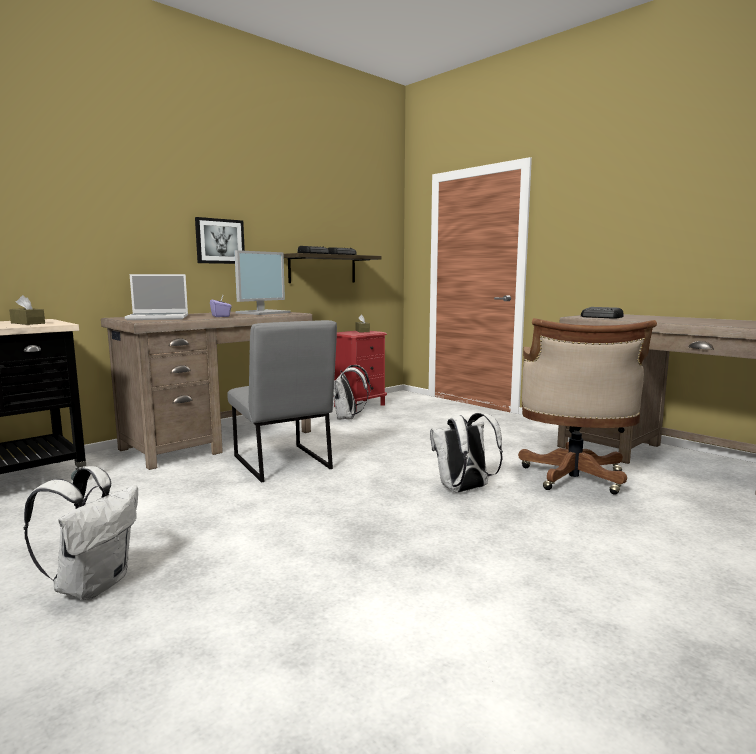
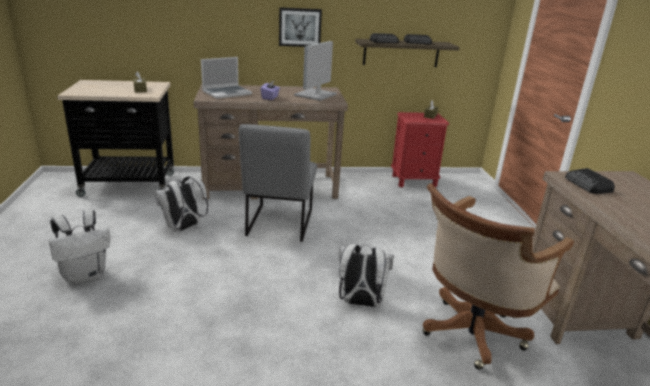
camera: 35 degrees right, 15 degrees up
(159, 318) = (227, 93): laptop -> laptop turned 60 degrees counterclockwise
(263, 313) = (315, 95): monitor -> monitor turned 135 degrees clockwise
(348, 418) = (385, 193): white backpack -> white backpack (183, 228)

